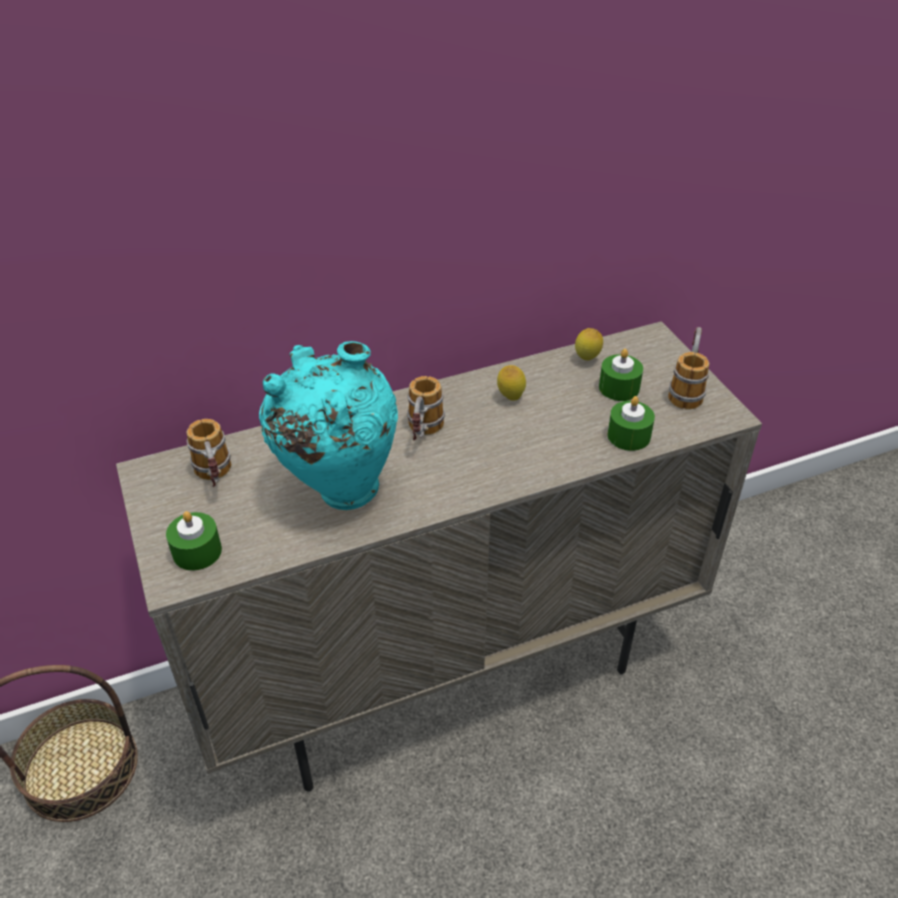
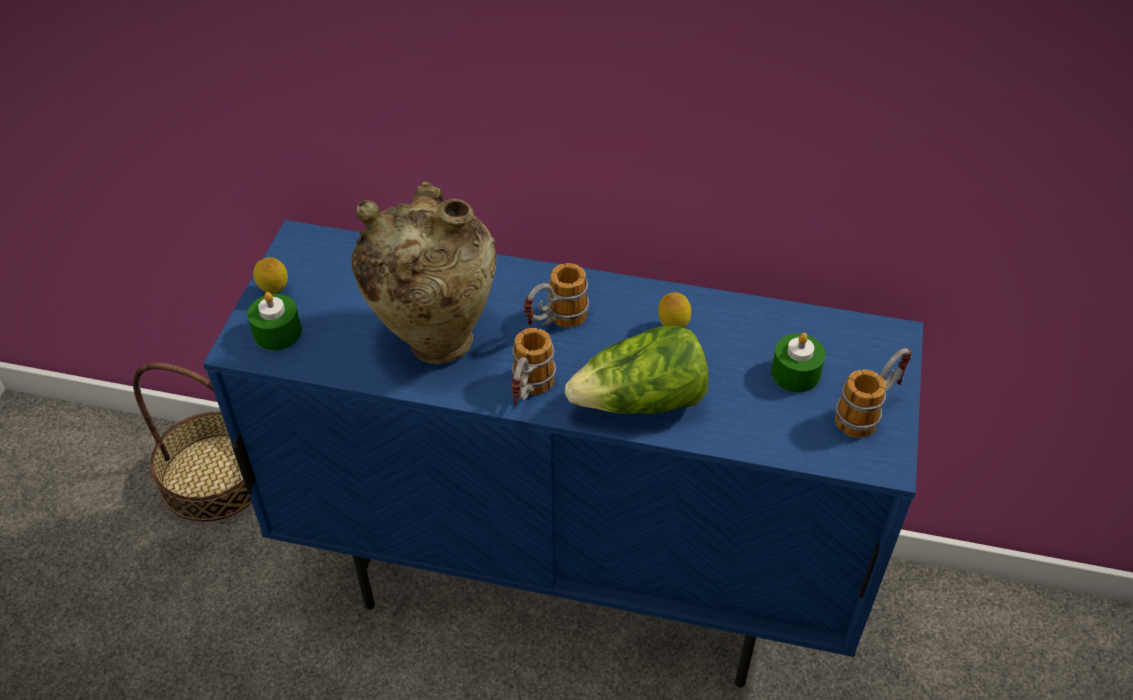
camera: 35 degrees right, 5 degrees up
(216, 479) = (346, 275): mug -> mug (528, 394)
(339, 489) = (434, 338): turquoise vase -> beige vase
(448, 673) = (569, 580): beige cabinet -> blue cabinet
(538, 456) = (641, 402): none -> lettuce
(587, 359) = (792, 326): lemon -> lemon (274, 292)
(628, 436) = (752, 429): green candle -> none

